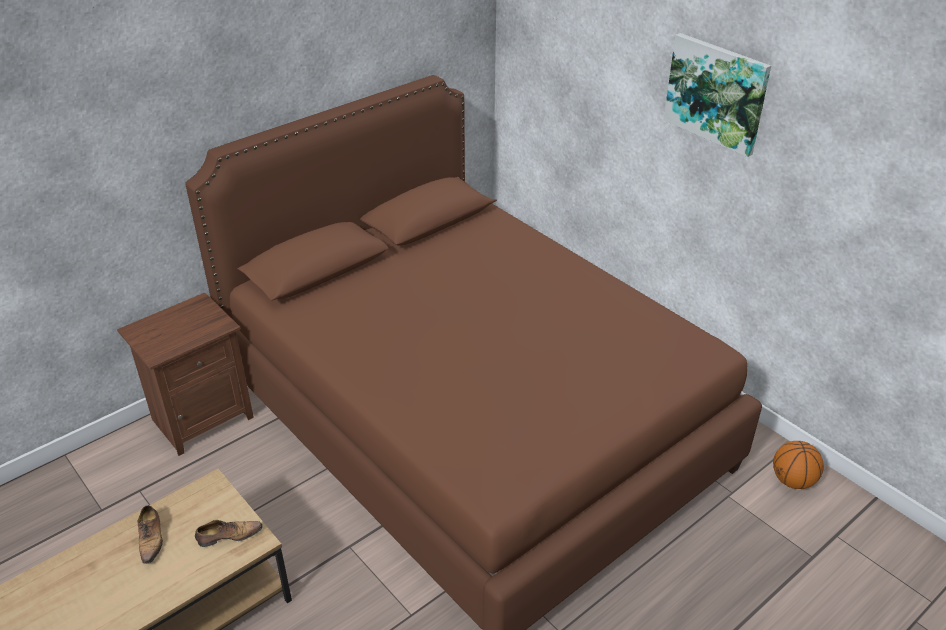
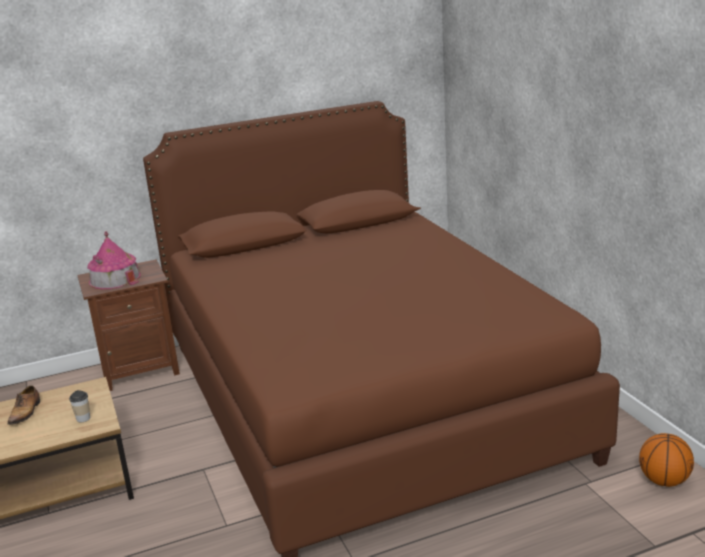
camera: 20 degrees right, 15 degrees down
(172, 331) = (115, 279): none -> toy house
(228, 536) = (83, 418): shoe -> cup
(716, 93) = (588, 81): picture -> none

